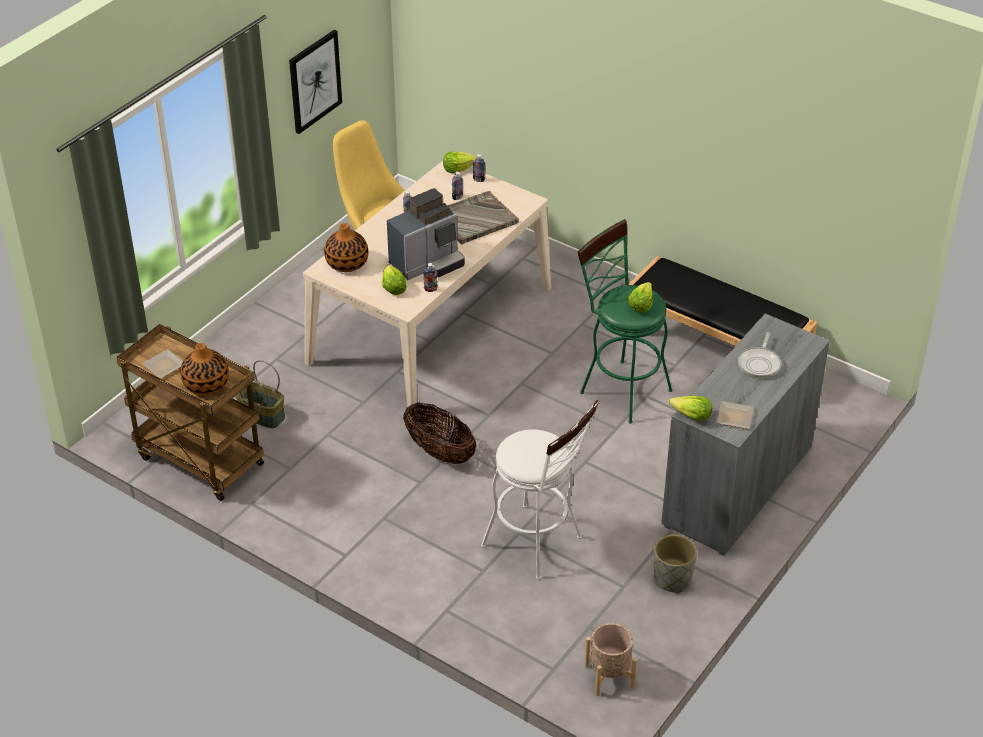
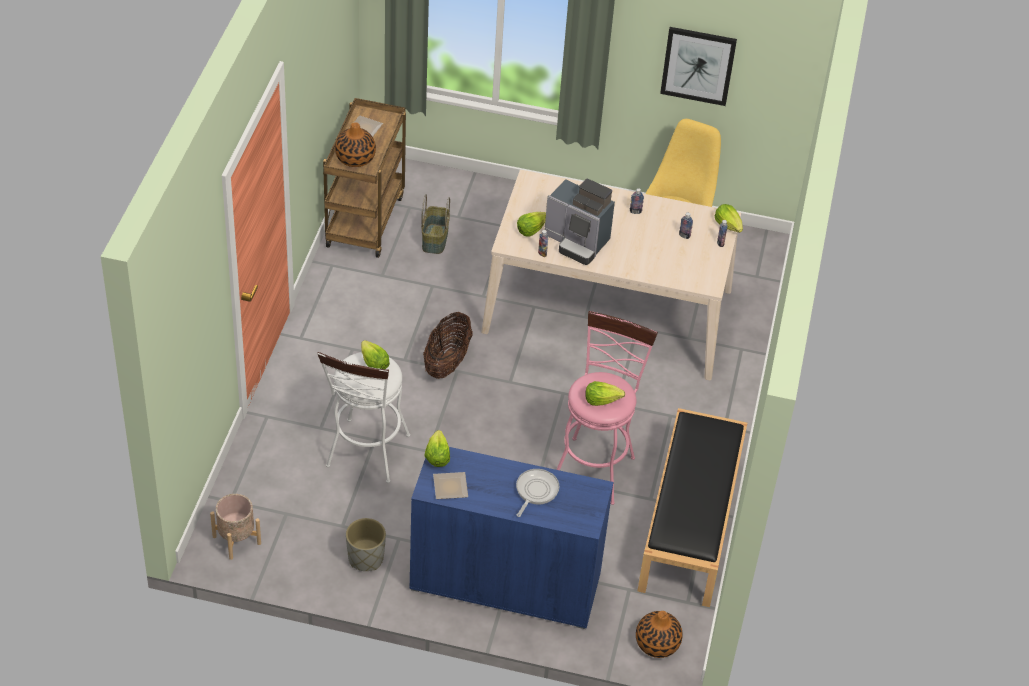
camera: 65 degrees right, 5 degrees up
(347, 263) = (547, 192): vase -> vase (657, 643)
(474, 219) = (659, 255): grey tray -> none
(522, 443) = (373, 363): none -> lettuce
(620, 388) = (595, 464): green stool -> pink stool
(737, 486) = (505, 581): grey cabinet -> blue cabinet
(759, 363) = (535, 491): frying pan -> frying pan turned 120 degrees clockwise

